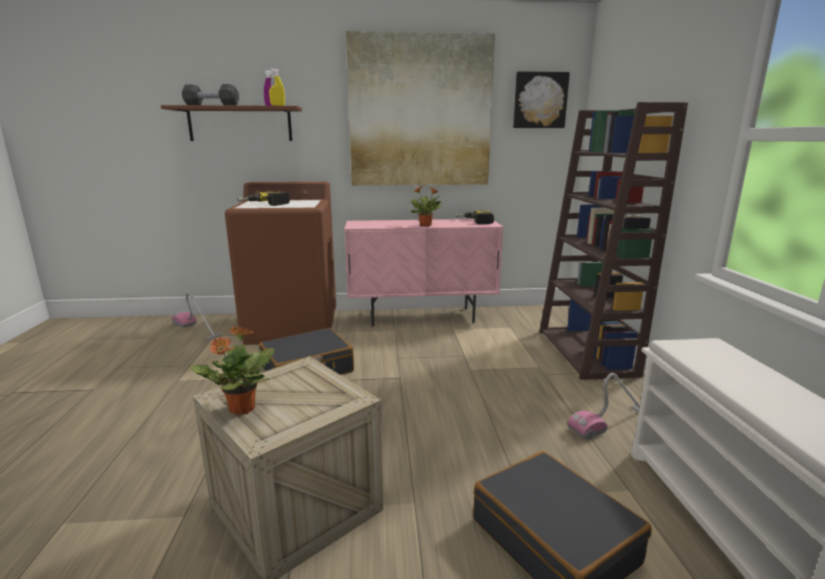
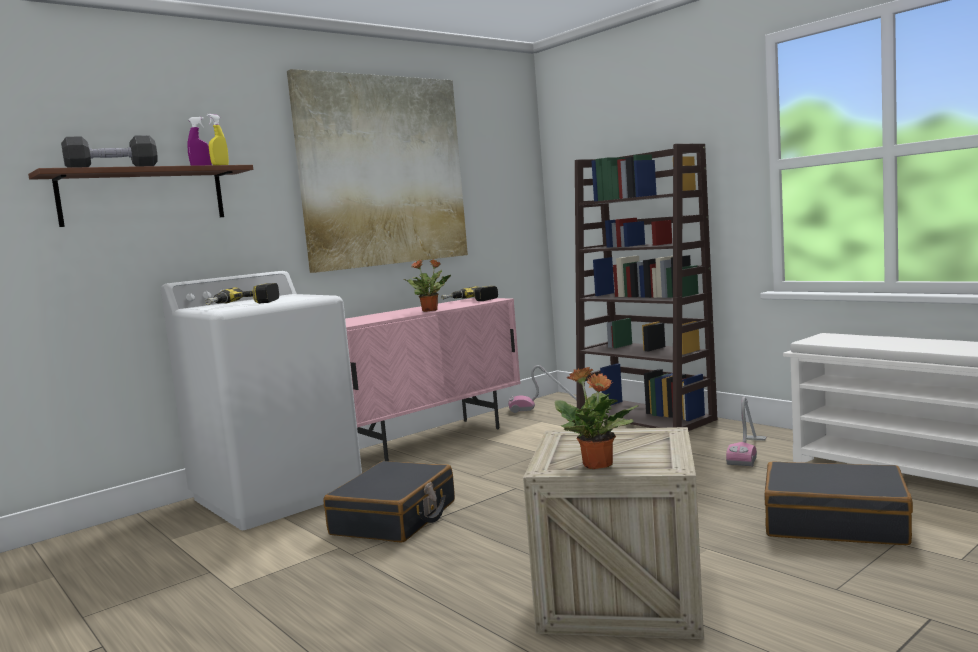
camera: 35 degrees left, 10 degrees down
(197, 329) = (120, 543): vacuum cleaner -> vacuum cleaner (547, 408)
(293, 327) = (277, 495): brown washing machine -> white washing machine
(539, 100) = (500, 155): picture -> none

